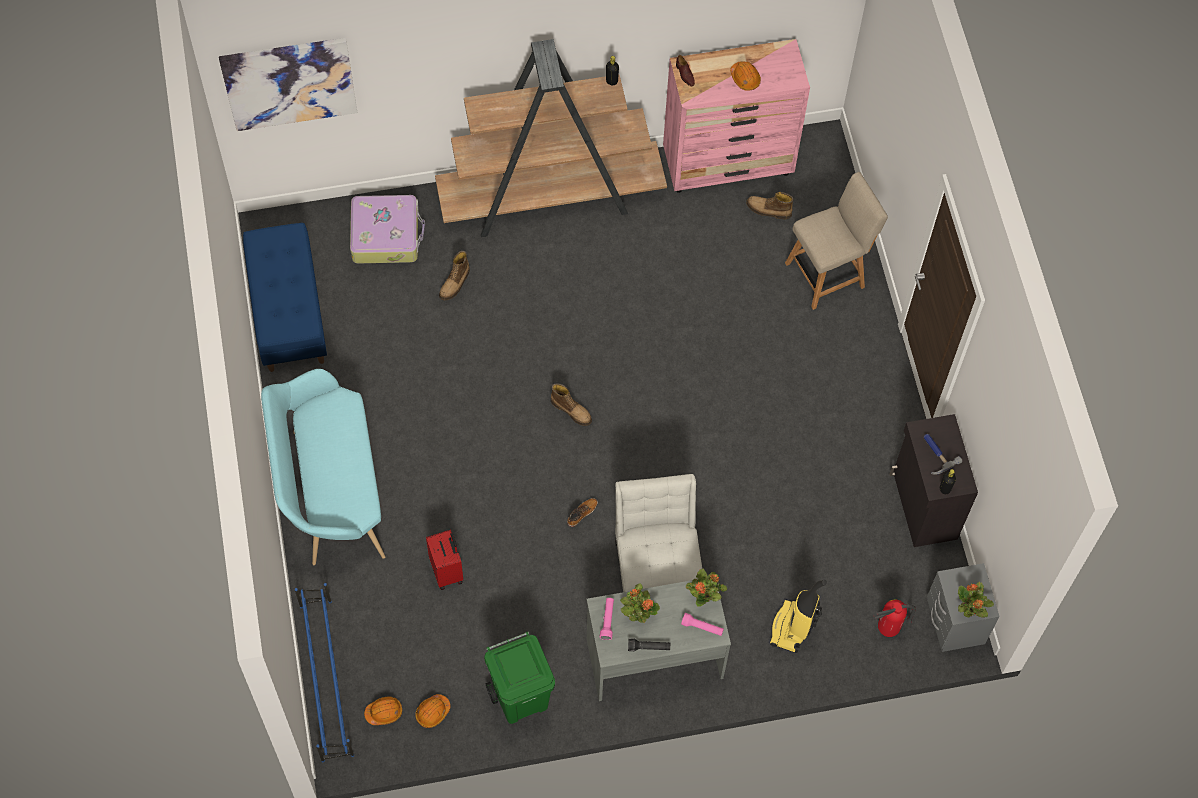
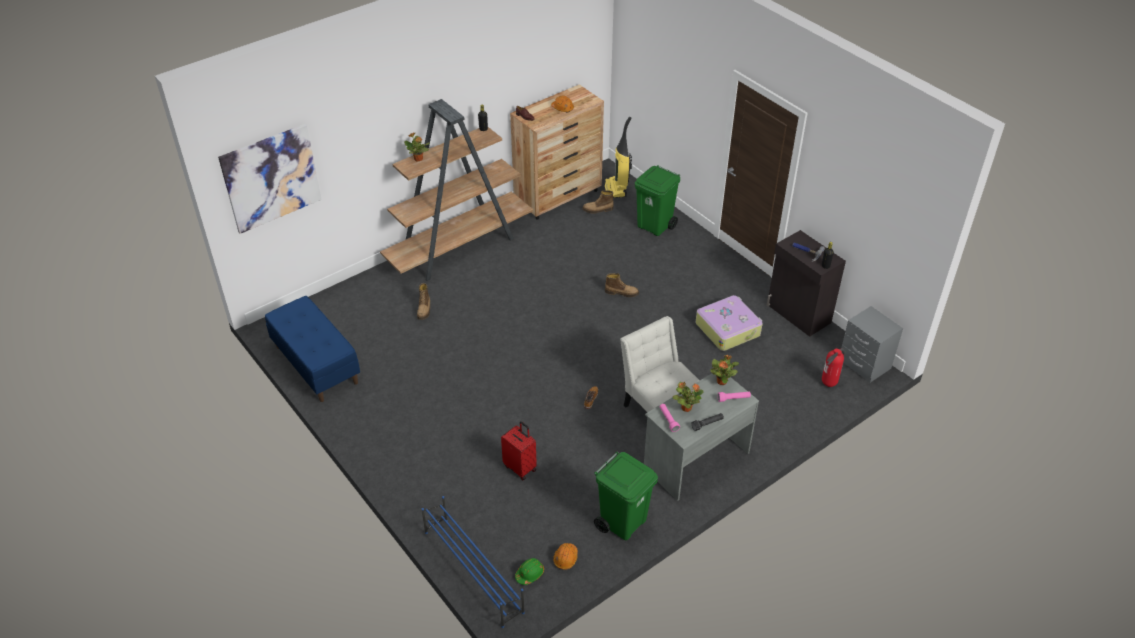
camera: 25 degrees left, 20 degrees down
(330, 492) = (407, 454): turquoise bench -> none
(384, 712) = (529, 574): orange hard hat -> green hard hat
(386, 235) = (361, 301): suitcase -> suitcase (728, 329)
(571, 410) = (545, 347): boot -> boot (621, 292)
(728, 163) = (558, 197): pink dresser -> brown dresser
(792, 628) = (770, 407): vacuum cleaner -> vacuum cleaner (616, 189)
(828, 273) = (655, 226): beige chair -> green trash can
(969, 610) = (883, 332): potted plant -> potted plant (418, 159)

